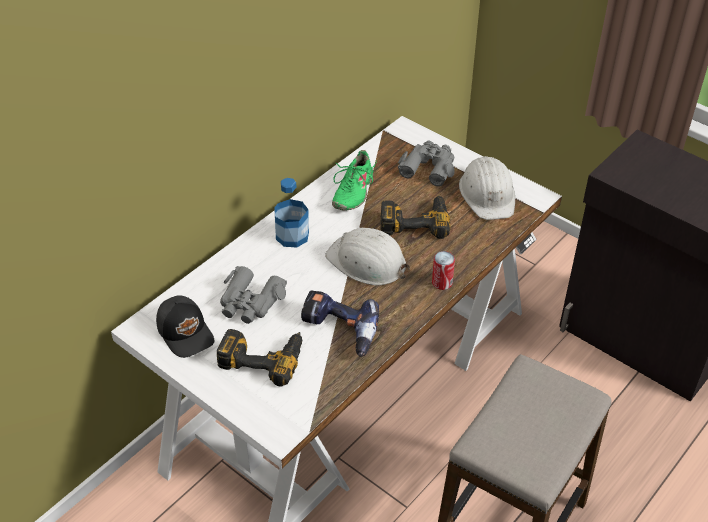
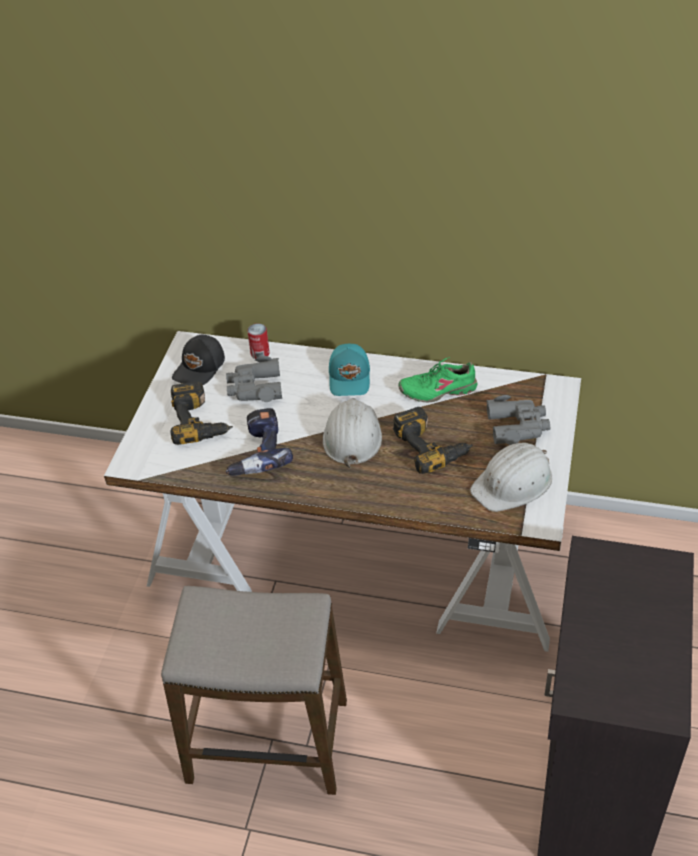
camera: 65 degrees right, 0 degrees up
(292, 236) = (350, 377): bottle -> turquoise cap
(442, 282) = (361, 495): can -> can (260, 353)

